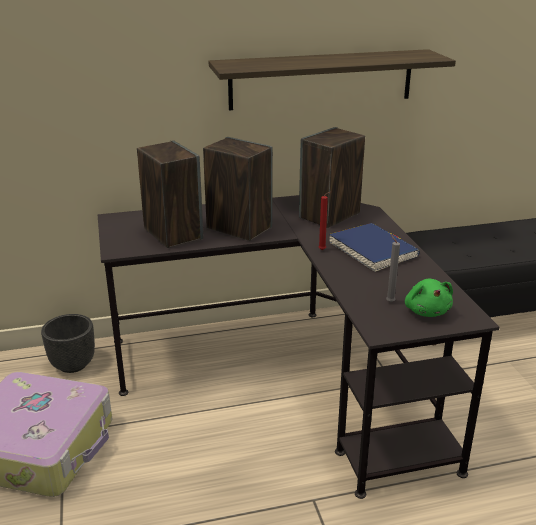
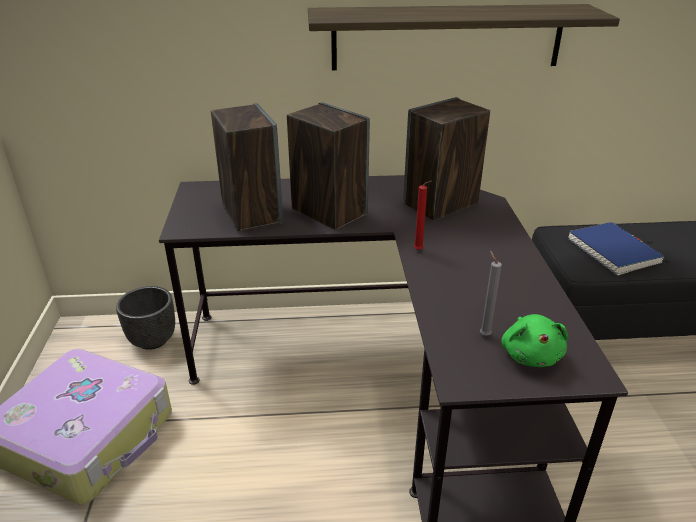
camera: 10 degrees right, 5 degrees up
(372, 250) = (481, 256): blue book -> blue book (613, 251)

